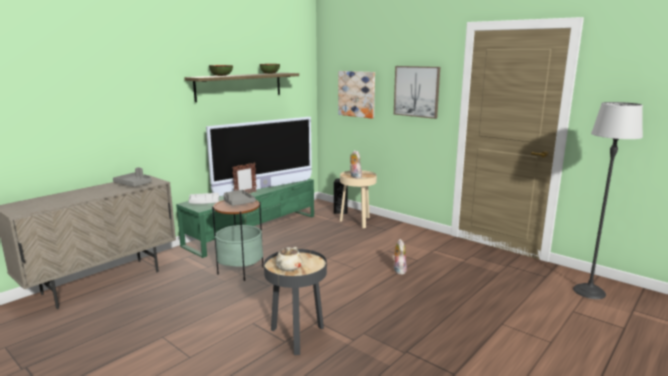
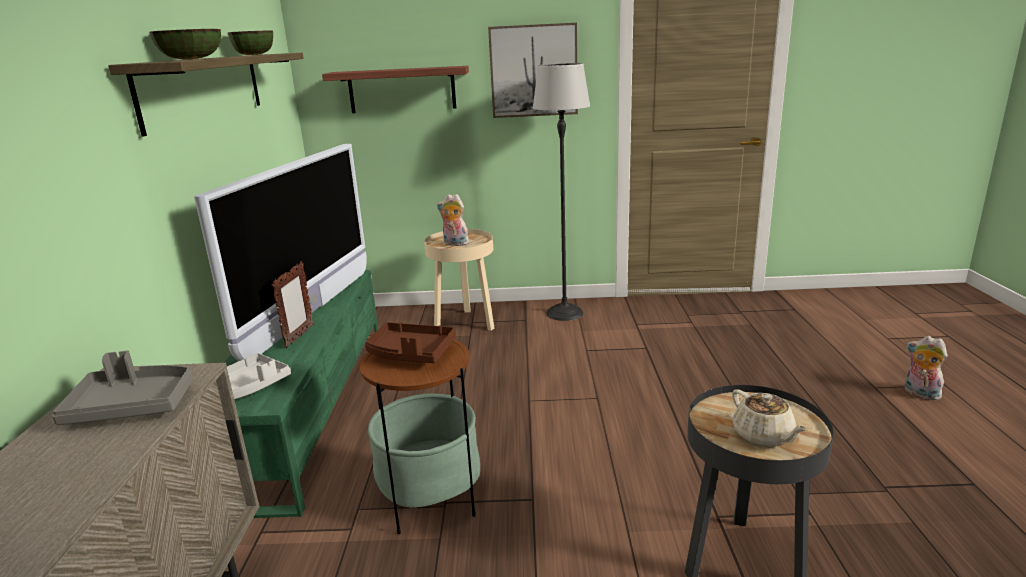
camera: 40 degrees left, 5 degrees up
(237, 202) = (411, 353): grey tray -> brown tray
(340, 212) = (410, 317): black speaker -> none
(357, 94) = (402, 89): picture -> shelf
(398, 270) = (654, 373): plush toy -> plush toy (919, 394)
(589, 291) = (854, 309): floor lamp -> floor lamp (565, 313)

